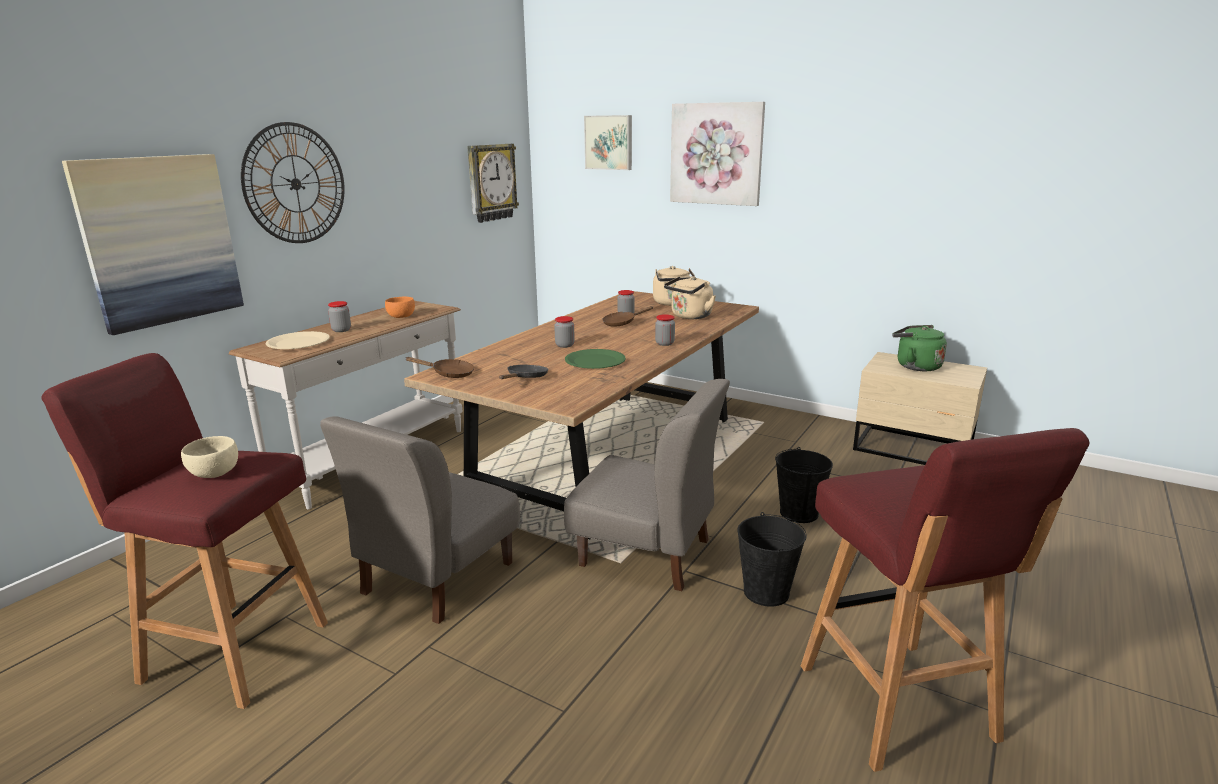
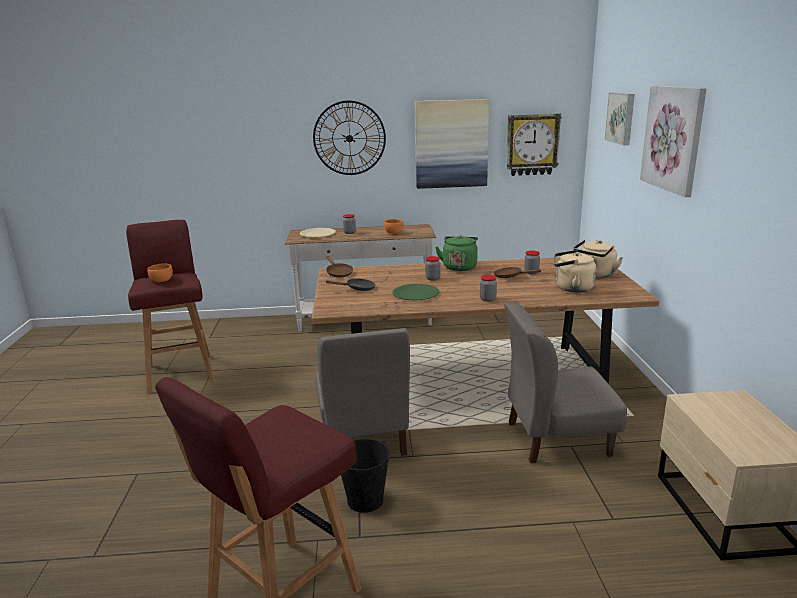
camera: 55 degrees right, 0 degrees up
(160, 240) = (263, 165): picture -> picture (451, 144)
(215, 472) = (161, 280): beige bowl -> orange bowl
(437, 577) = (273, 388): grey chair -> grey chair (556, 438)
(799, 513) = (495, 481): black bucket -> none
(915, 366) = (737, 417): green kettle -> green kettle (459, 267)

